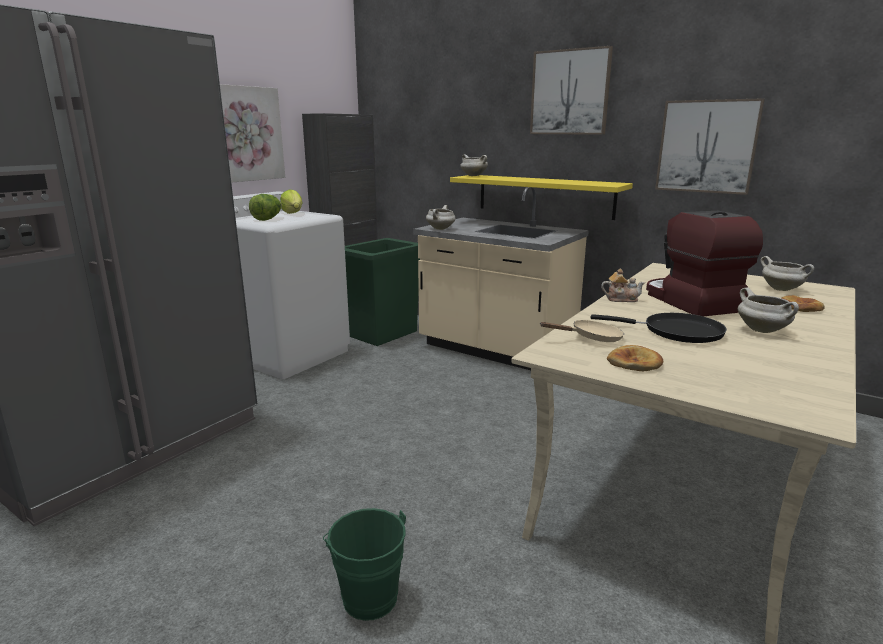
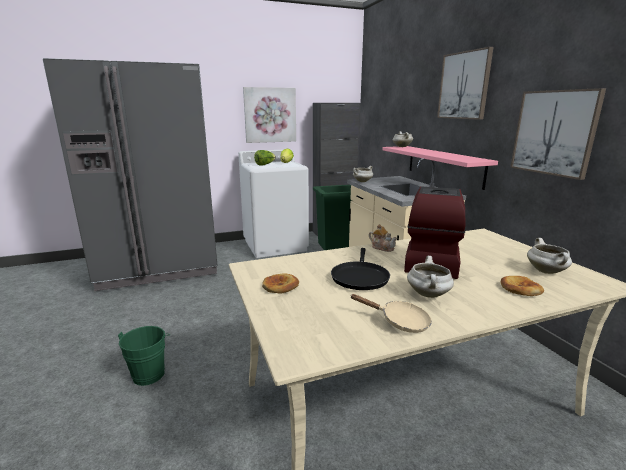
camera: 35 degrees right, 0 degrees up
(544, 196) = (444, 165): yellow shelf -> pink shelf
(591, 338) = (295, 265): beige frying pan -> beige frying pan (399, 322)
(676, 332) = (360, 277): black frying pan -> black frying pan turned 45 degrees clockwise

